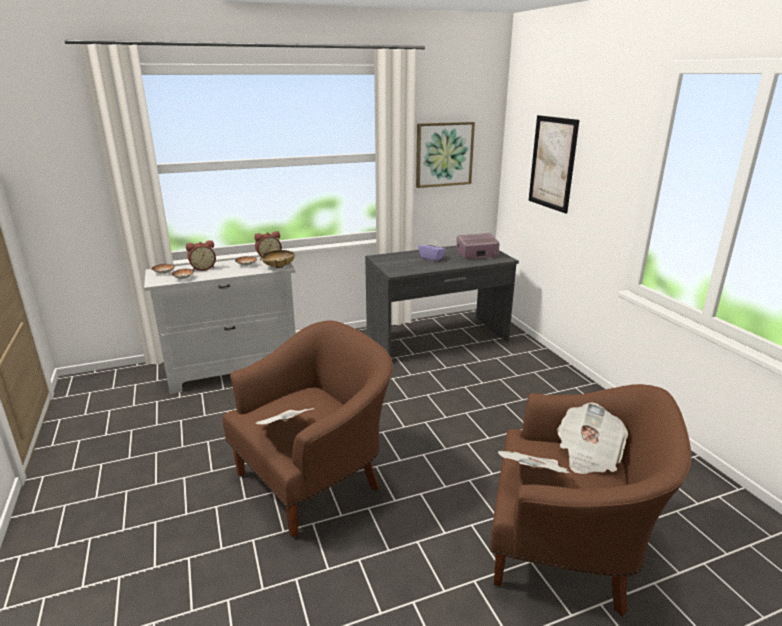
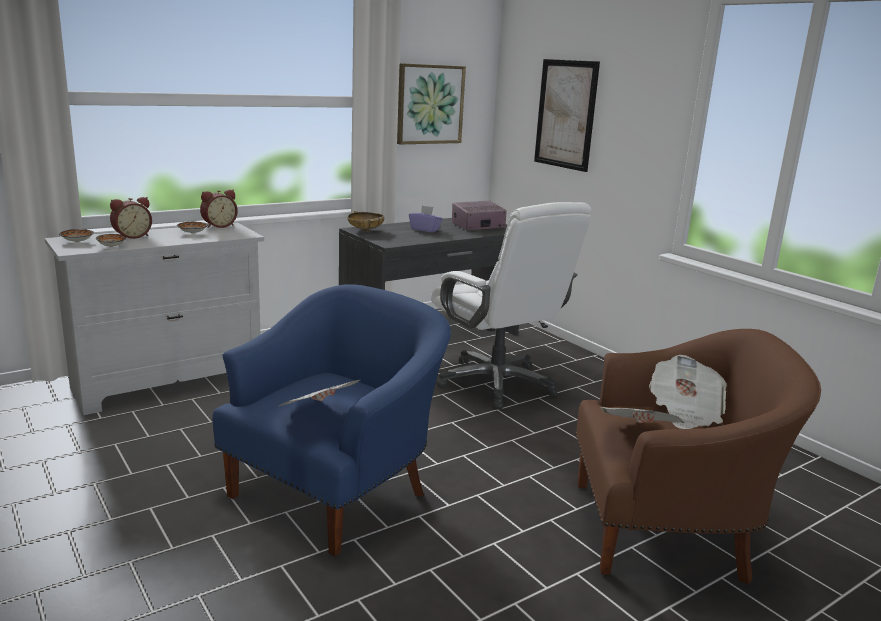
camera: 15 degrees left, 5 degrees down
(279, 267) = (240, 234): beige bowl -> beige bowl (365, 230)
(314, 479) = (336, 493): brown armchair -> blue armchair
(474, 388) = (497, 384): none -> white office chair

